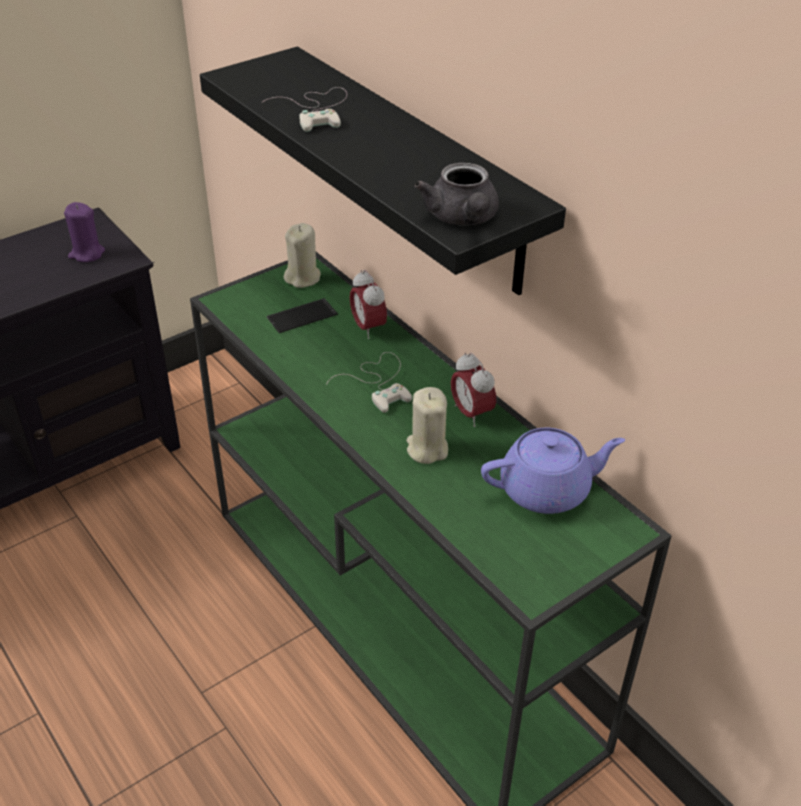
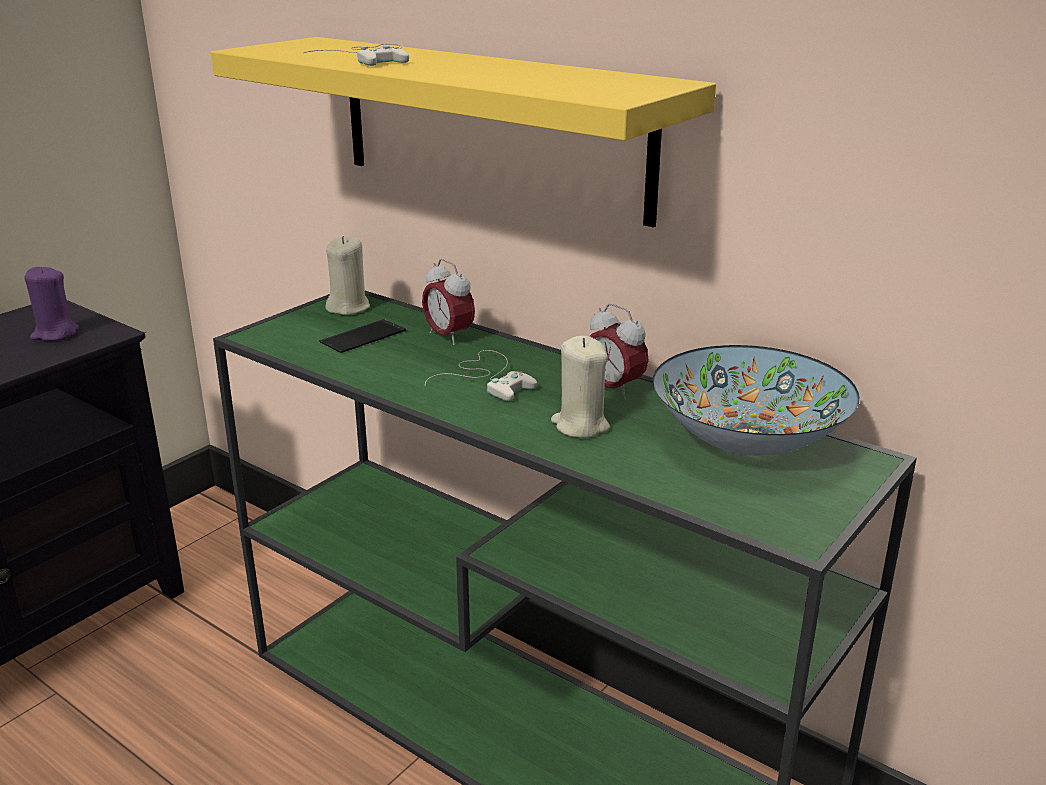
camera: 15 degrees left, 15 degrees down
(414, 169) = (490, 126): black shelf -> yellow shelf
(462, 218) = (609, 92): grey teapot -> none
(547, 490) = (747, 439): purple teapot -> bowl

